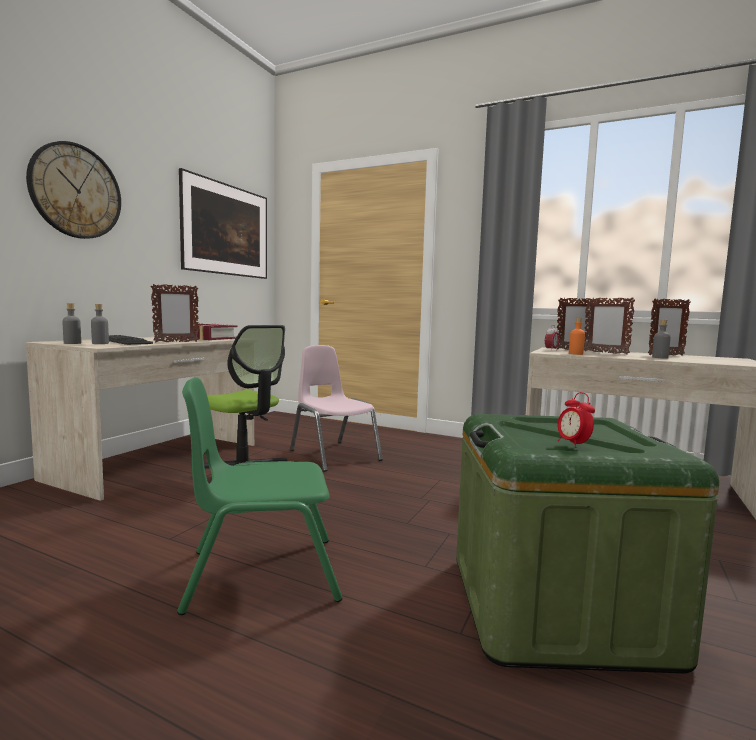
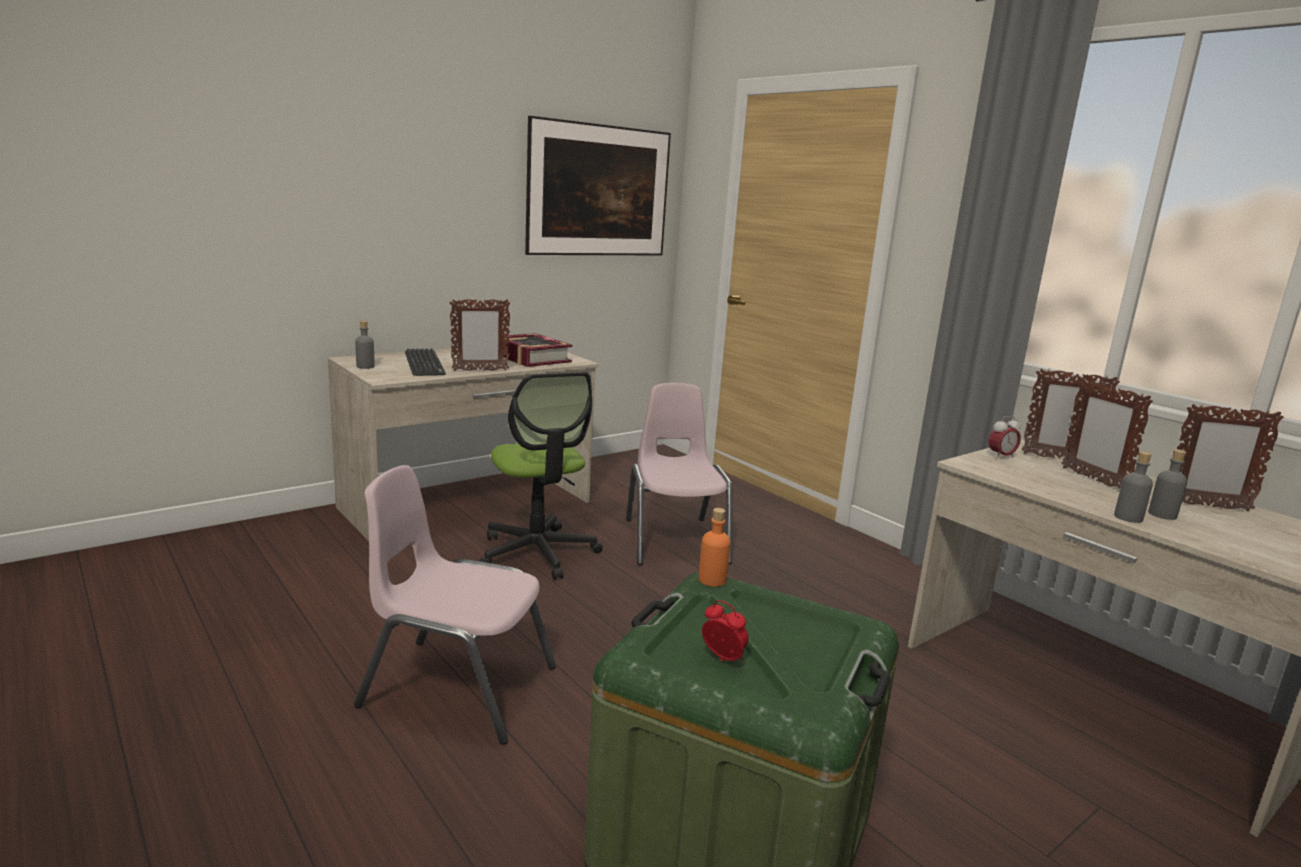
camera: 25 degrees right, 10 degrees up
(76, 191) = (389, 173): wall clock -> none
(100, 343) = (392, 369): grey bottle -> grey bottle (1128, 517)
(262, 574) = (458, 687): green chair -> pink chair
(573, 444) = (723, 659): alarm clock -> alarm clock turned 120 degrees clockwise
(575, 354) = (1016, 477): orange bottle -> orange bottle (712, 580)

